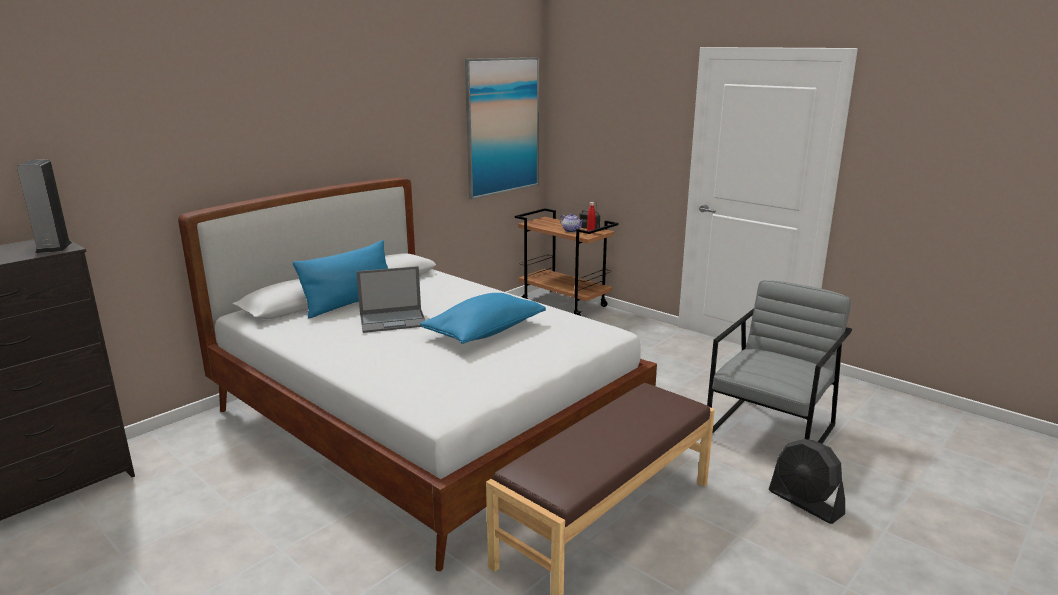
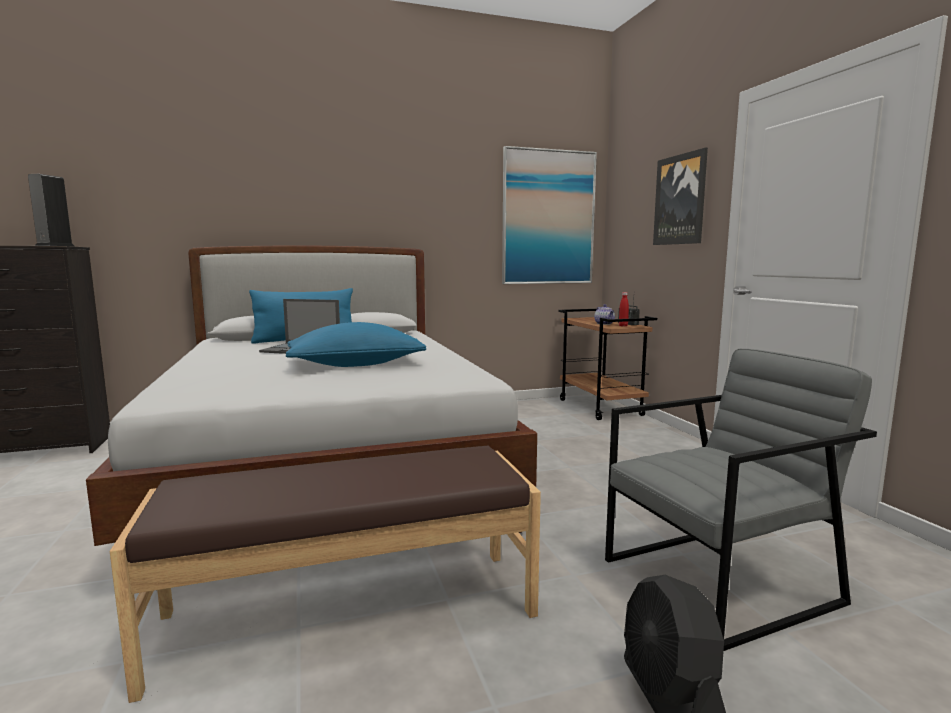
camera: 30 degrees right, 10 degrees down
(639, 122) = (680, 200): none -> picture

